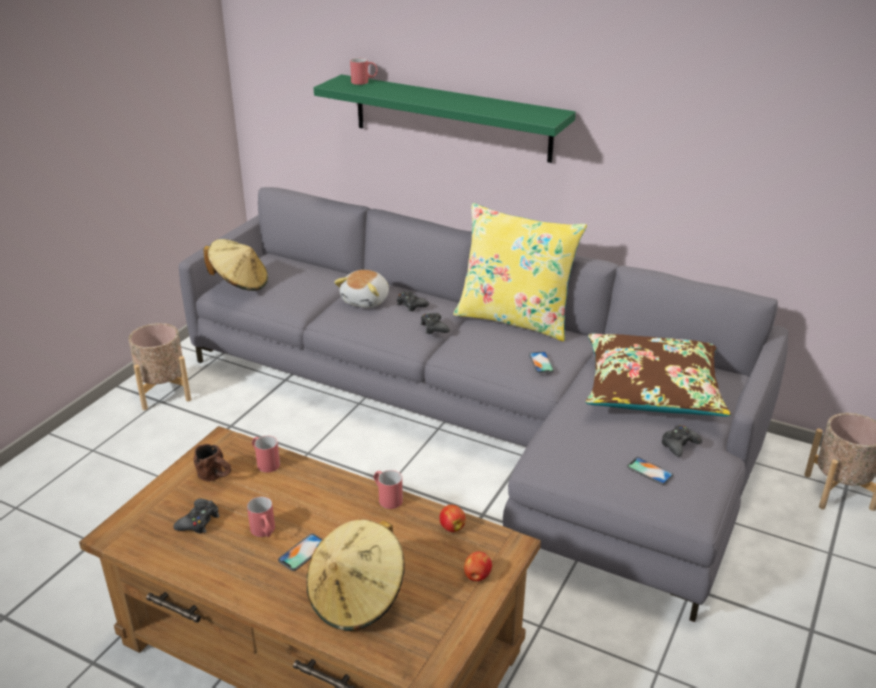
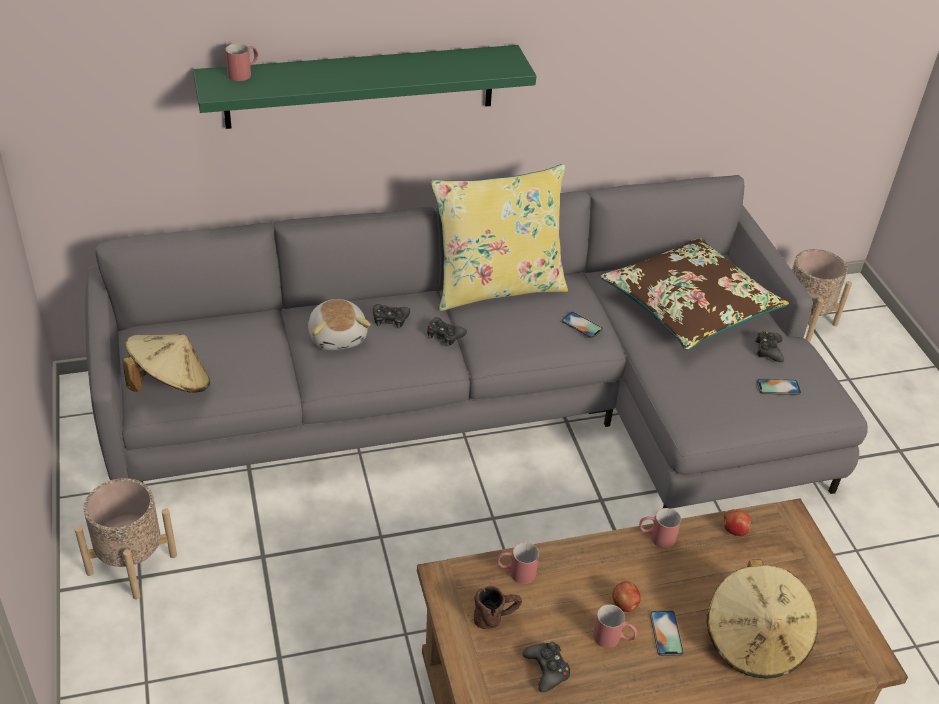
camera: 45 degrees left, 10 degrees up
(477, 576) = (803, 560): apple -> apple (624, 605)

